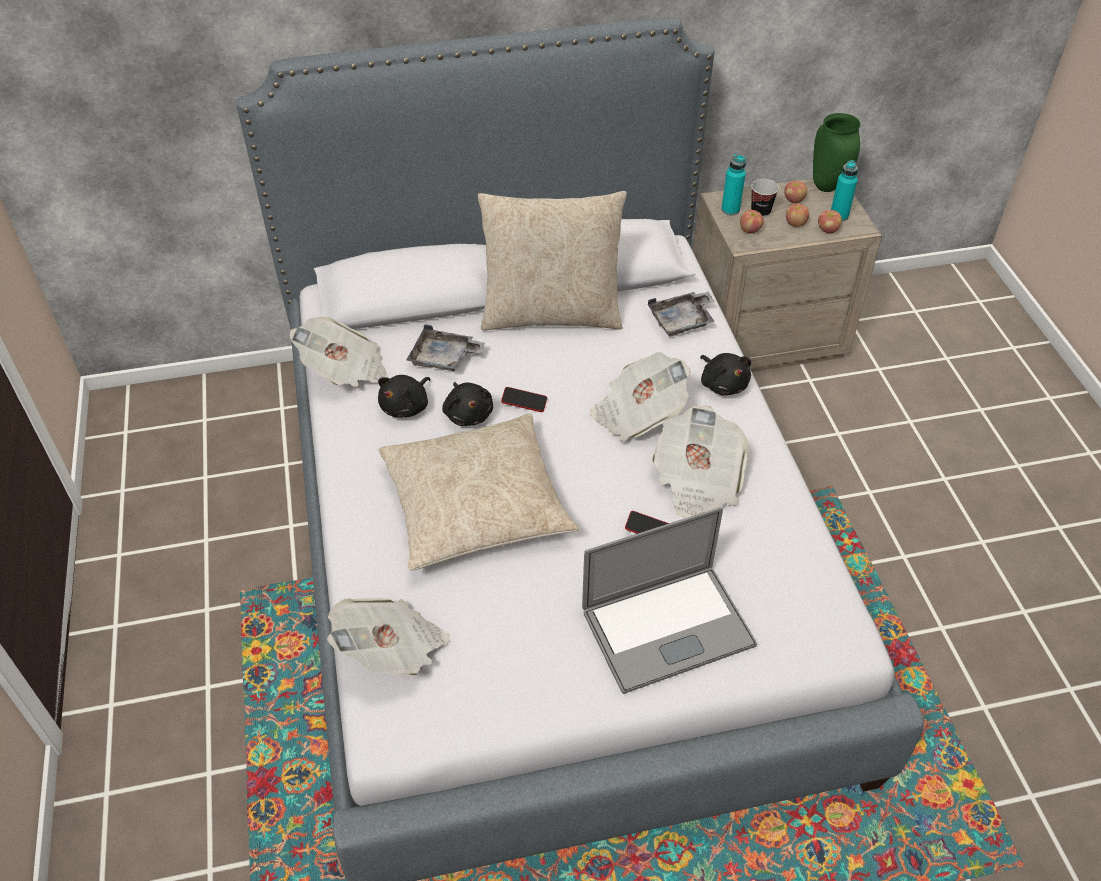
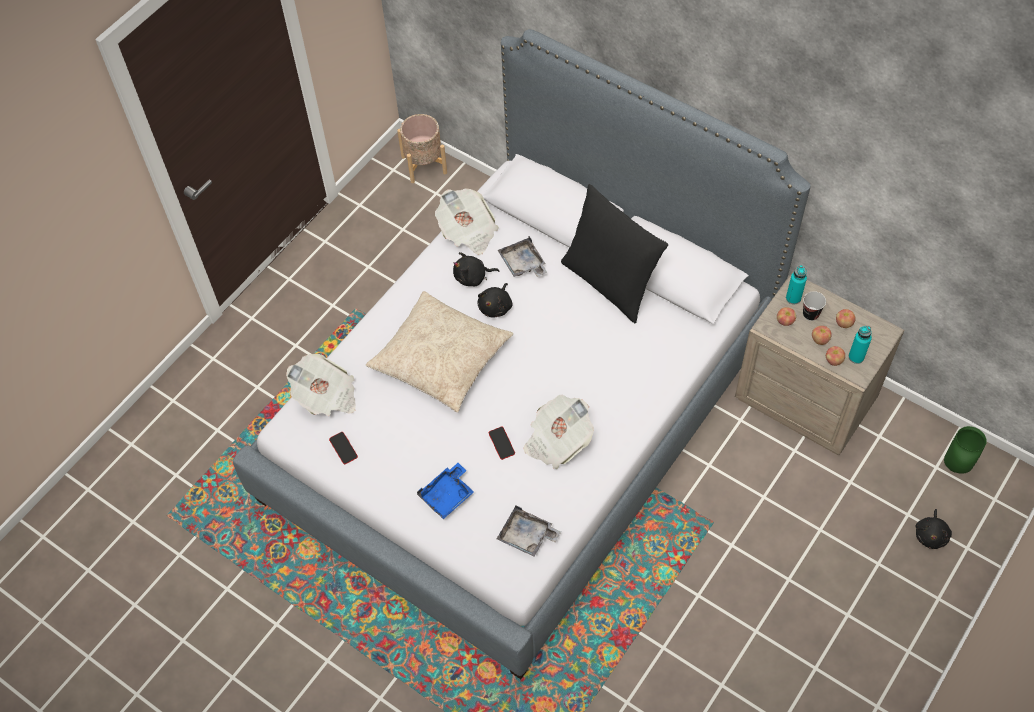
camera: 50 degrees right, 10 degrees up
(159, 404) = (424, 164): none -> beige planter
(524, 402) = (530, 323): phone -> phone (343, 449)
(551, 313) = (610, 282): beige pillow -> black pillow
(638, 414) = (577, 379): newspaper -> none
(667, 628) = (447, 495): laptop -> blue tray
(682, 321) = (674, 346): grey tray -> grey tray (527, 536)
(723, 384) = (644, 402): black plush toy -> black plush toy (931, 535)
(828, 187) = (881, 332): green vase -> green vase (956, 467)

